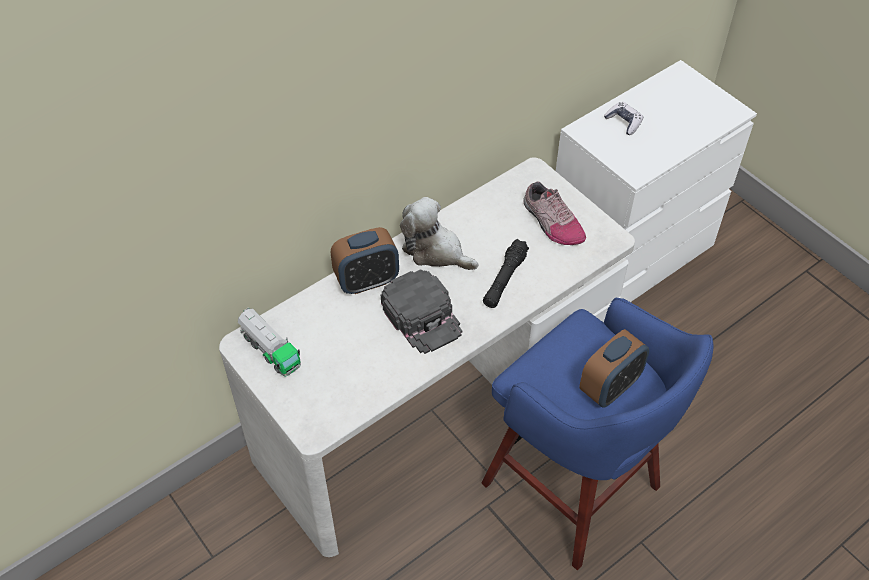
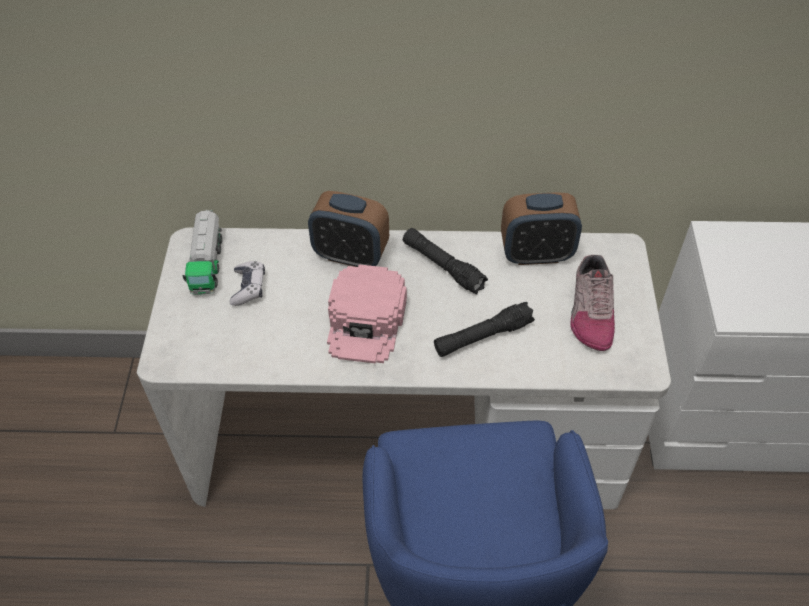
camera: 40 degrees right, 0 degrees up
(422, 316) = (366, 320): black cap -> pink cap
(435, 250) = (443, 266): plush toy -> black flashlight
(610, 387) = (486, 524): alarm clock -> alarm clock (536, 254)
(624, 122) = (773, 253): game controller -> game controller (248, 287)

